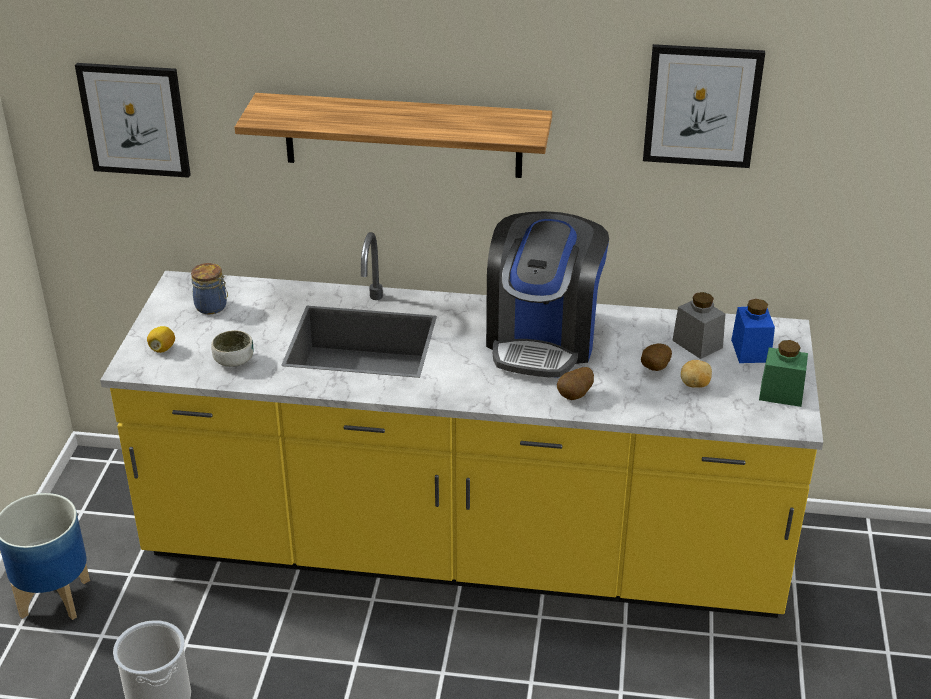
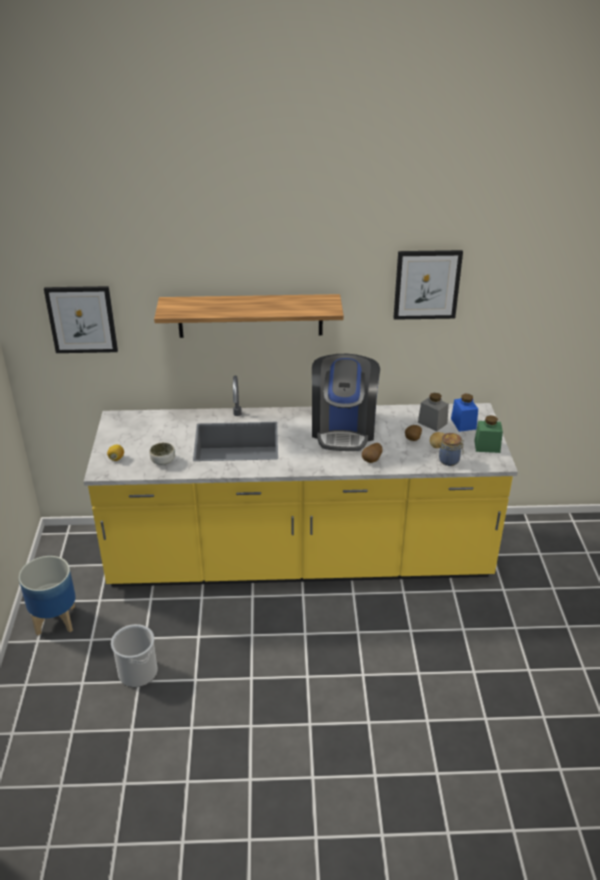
camera: 10 degrees left, 0 degrees up
(212, 307) = (139, 430): jar -> jar (450, 460)

